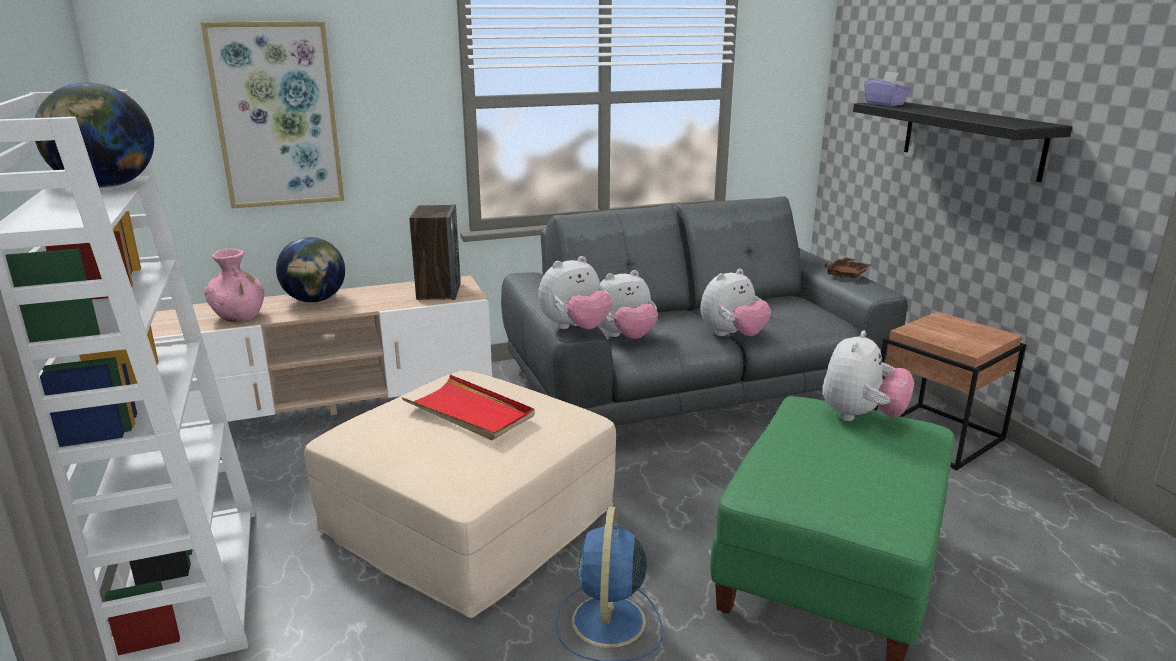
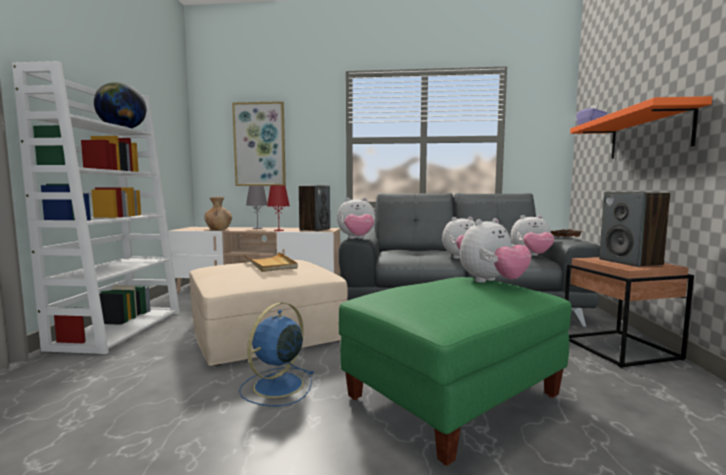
camera: 25 degrees right, 15 degrees down
(239, 317) = (218, 229): pink vase -> brown vase
(315, 300) = (257, 228): globe -> grey table lamp
(376, 306) = (279, 230): none -> red table lamp
(469, 412) = (270, 264): red tray -> beige tray
(624, 337) = (396, 254): plush toy -> plush toy (531, 256)
(960, 332) = (631, 262): none -> speaker
(971, 139) = (648, 134): black shelf -> orange shelf

